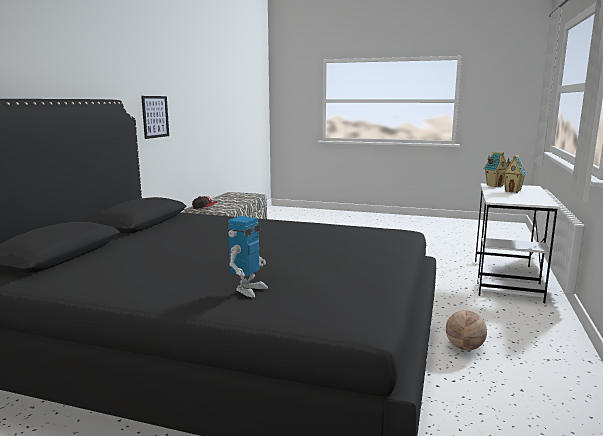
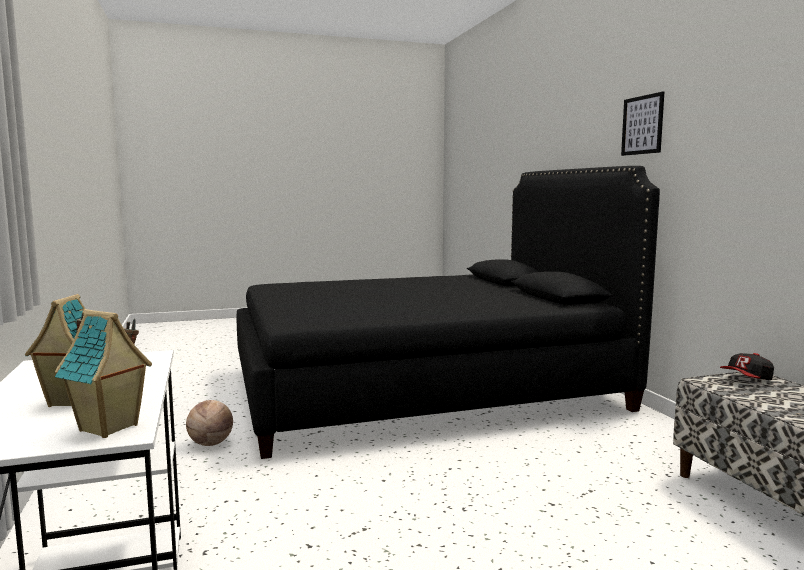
camera: 145 degrees right, 5 degrees down
(155, 116) = (738, 189): picture -> picture (642, 125)
(248, 290) = (344, 283): toy robot -> none

